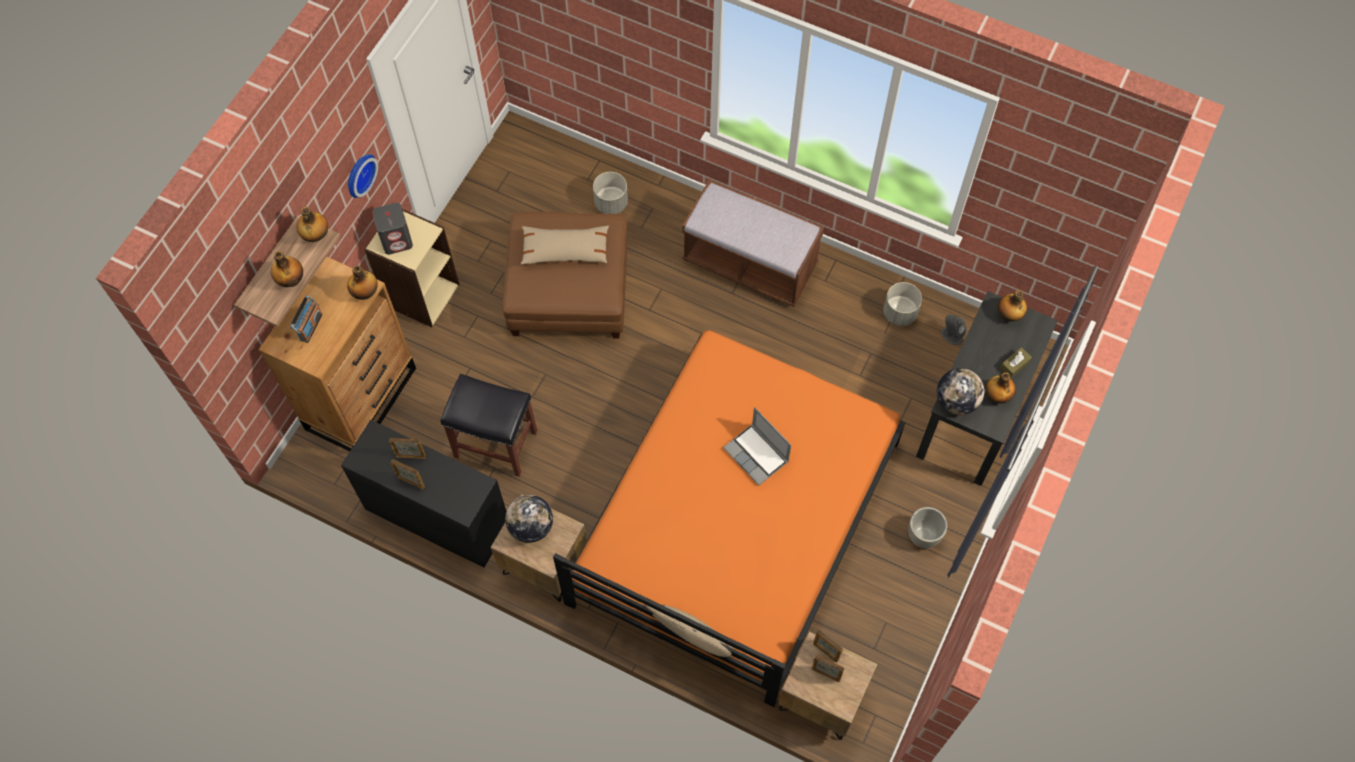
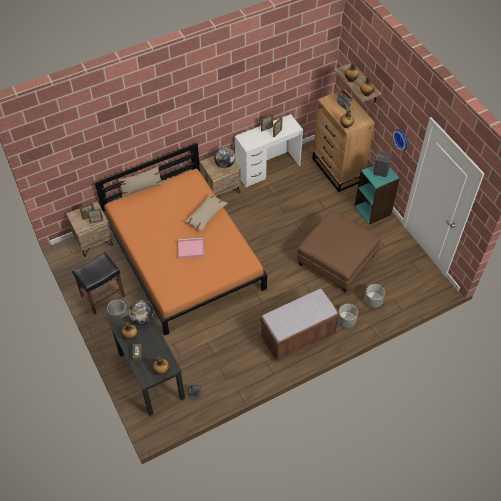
camera: 125 degrees right, 10 degrees down
(422, 295) = (373, 210): beige bookcase -> turquoise bookcase
(436, 516) = (267, 168): black desk -> white desk
(497, 443) = (283, 200): black stool -> black stool (102, 296)
(565, 250) = (343, 242): beige pillow -> beige pillow (206, 215)
(757, 455) = (190, 249): laptop -> pink tray
(899, 313) = (224, 381): grey planter -> grey planter (346, 321)

